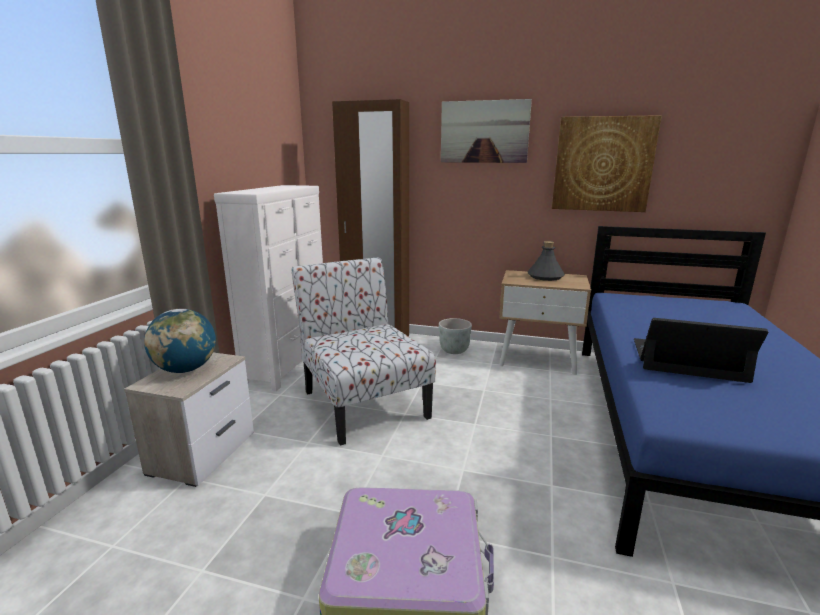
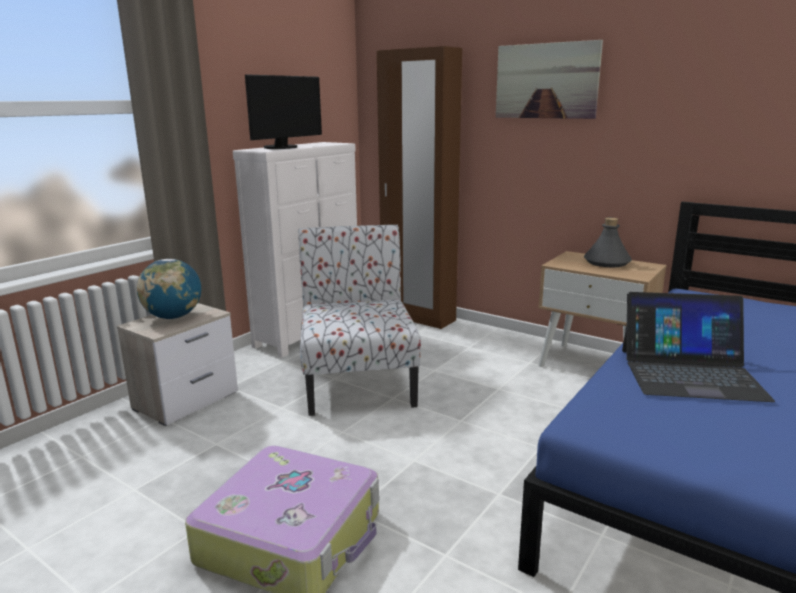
camera: 20 degrees right, 0 degrees up
(262, 190) = (283, 147): none -> monitor
(454, 351) = (496, 343): grey planter -> none
(603, 164) = (692, 121): picture -> none
(687, 360) = (690, 373): laptop -> laptop turned 150 degrees clockwise

